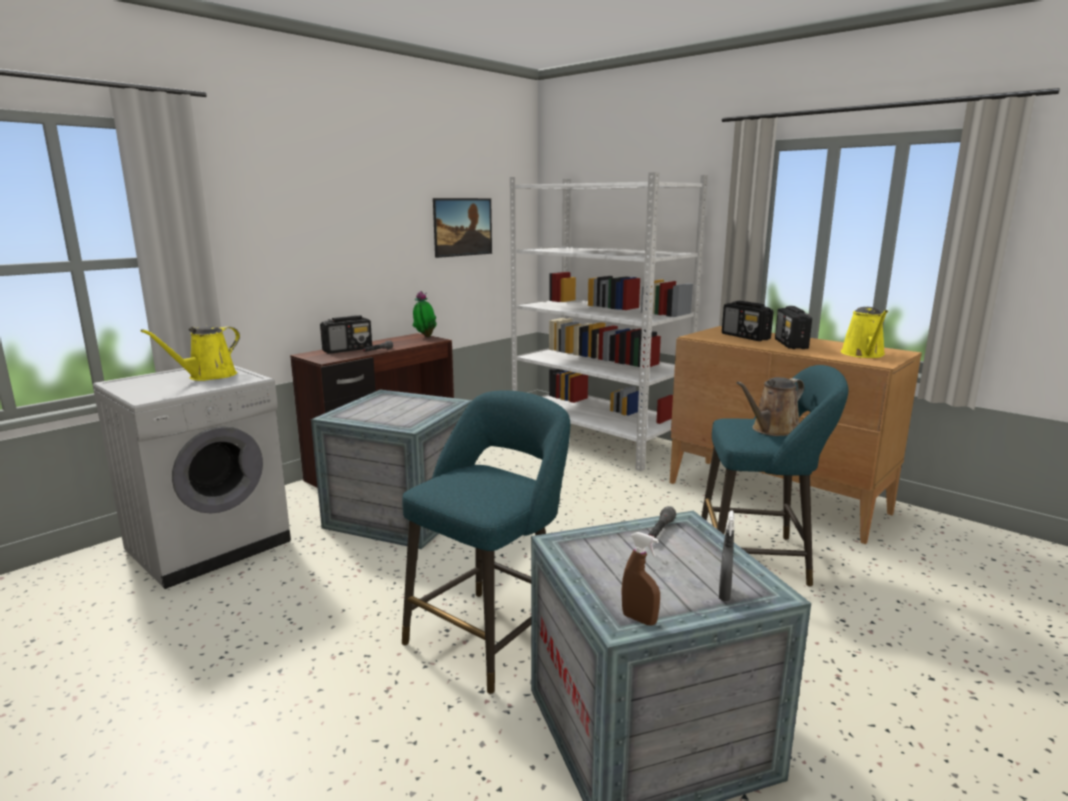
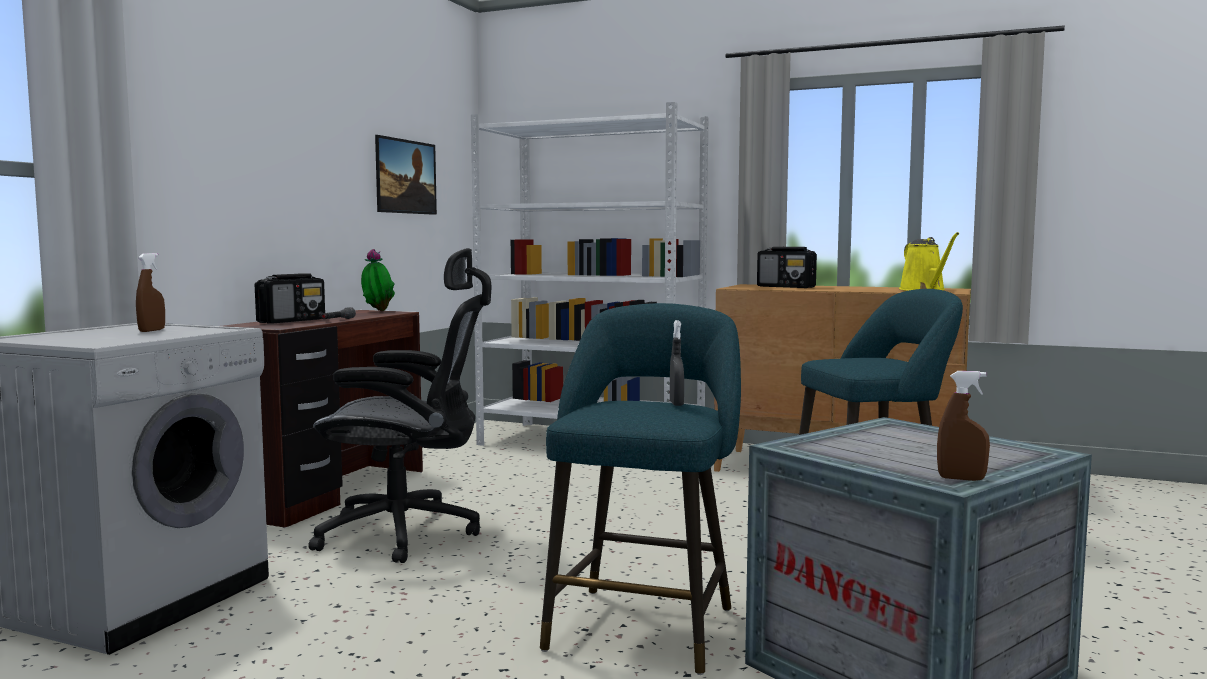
camera: 20 degrees left, 10 degrees down
(208, 376) = (152, 330): yellow watering can -> brown spray bottle
(401, 514) = (406, 534): crate -> office chair
(660, 531) = (877, 430): grey flashlight -> none
(724, 594) = (1009, 457): grey spray bottle -> grey spray bottle (676, 404)
(772, 430) = (880, 360): brown watering can -> none
(791, 344) = (842, 288): radio -> none

